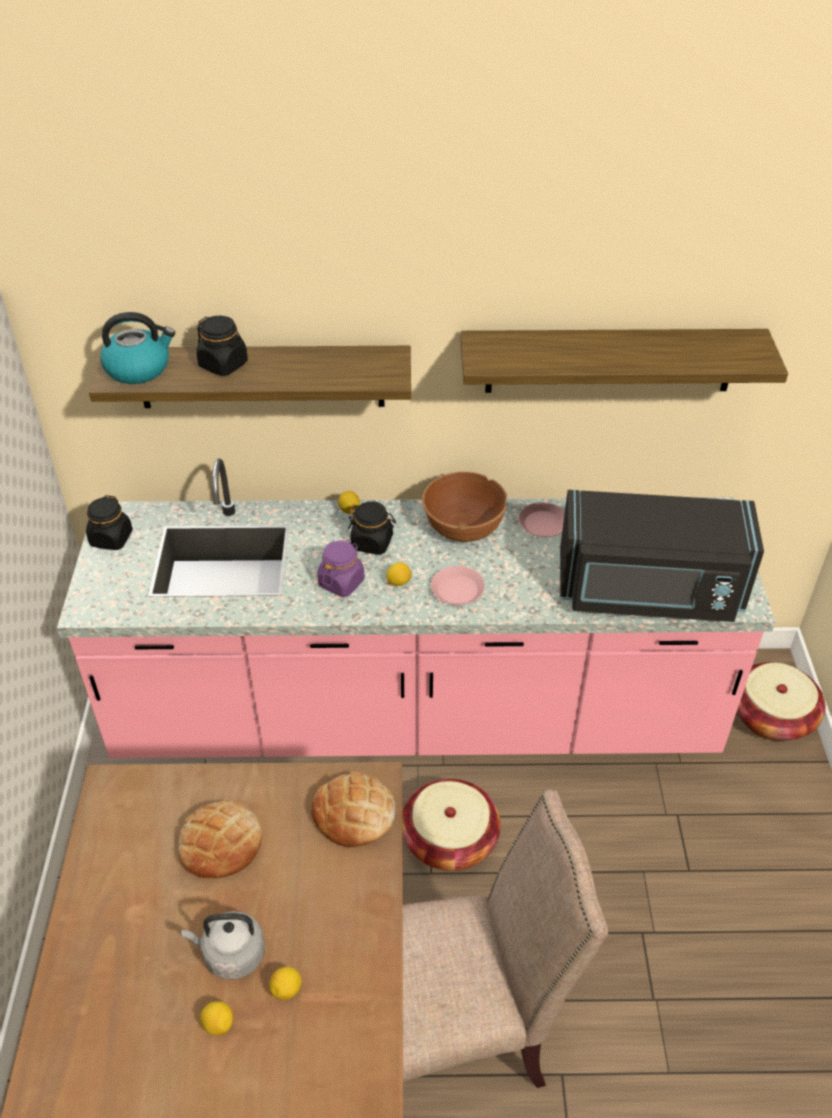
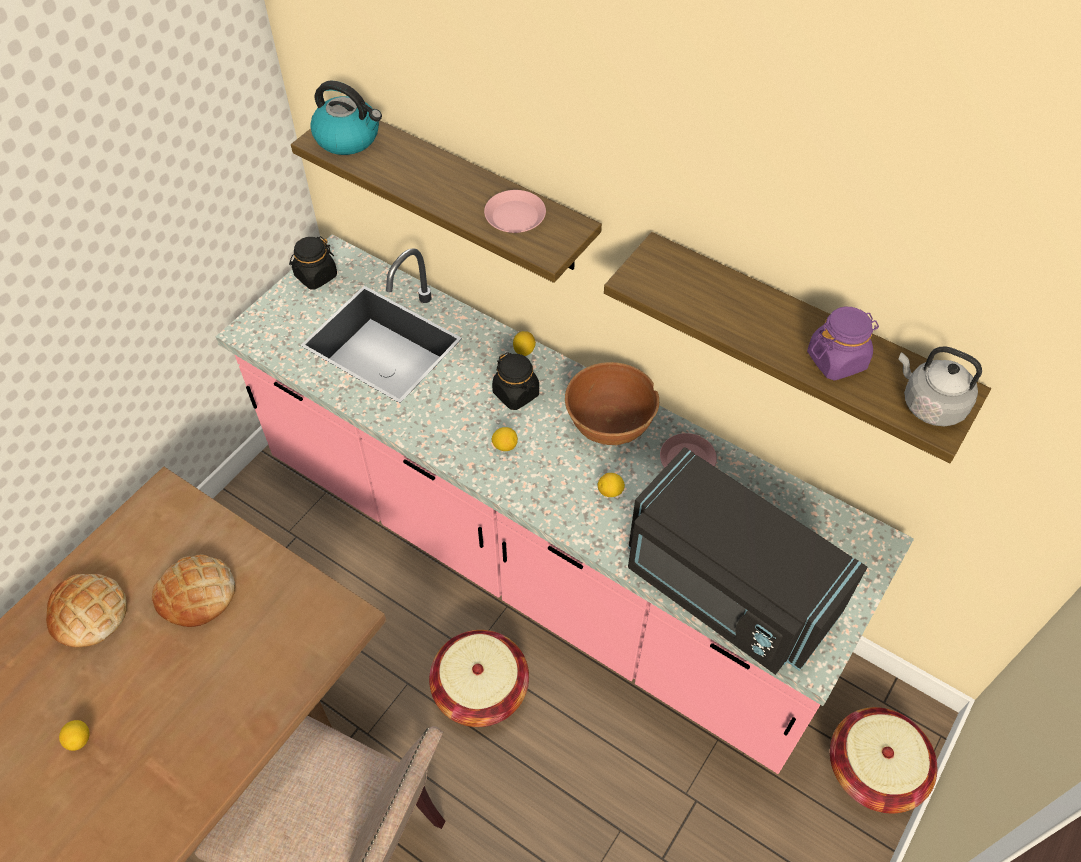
camera: 35 degrees right, 10 degrees up
(223, 365) = (419, 166): black jar -> none
(231, 954) = (130, 690): grey kettle -> grey kettle (929, 404)
(286, 989) = (143, 747): lemon -> lemon (610, 492)
(341, 582) = (457, 418): purple jar -> purple jar (836, 360)
(354, 814) = (309, 635): bread -> bread (88, 613)
(457, 589) = (549, 483): pink plate -> pink plate (515, 216)

